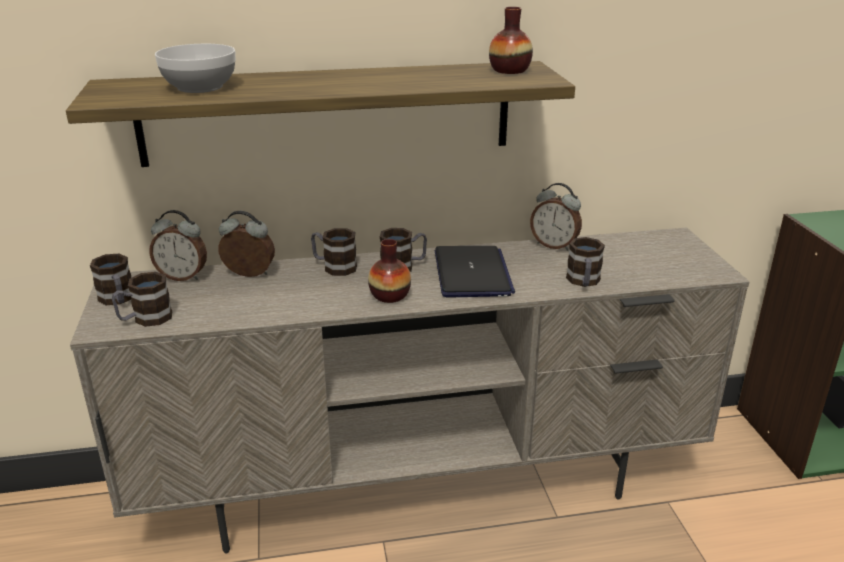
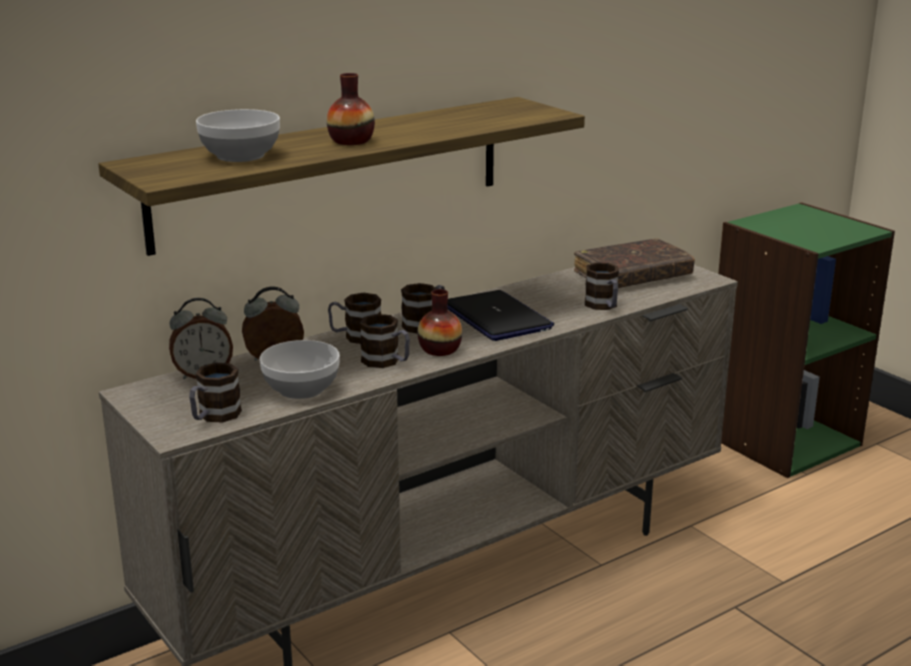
camera: 25 degrees left, 5 degrees down
(118, 300) = (159, 407): mug -> mug (386, 362)
(237, 308) = (300, 389): none -> bowl
(509, 70) = (507, 108): vase -> vase (351, 141)
(554, 245) = (548, 281): alarm clock -> none
(642, 254) = (632, 276): none -> brown book

